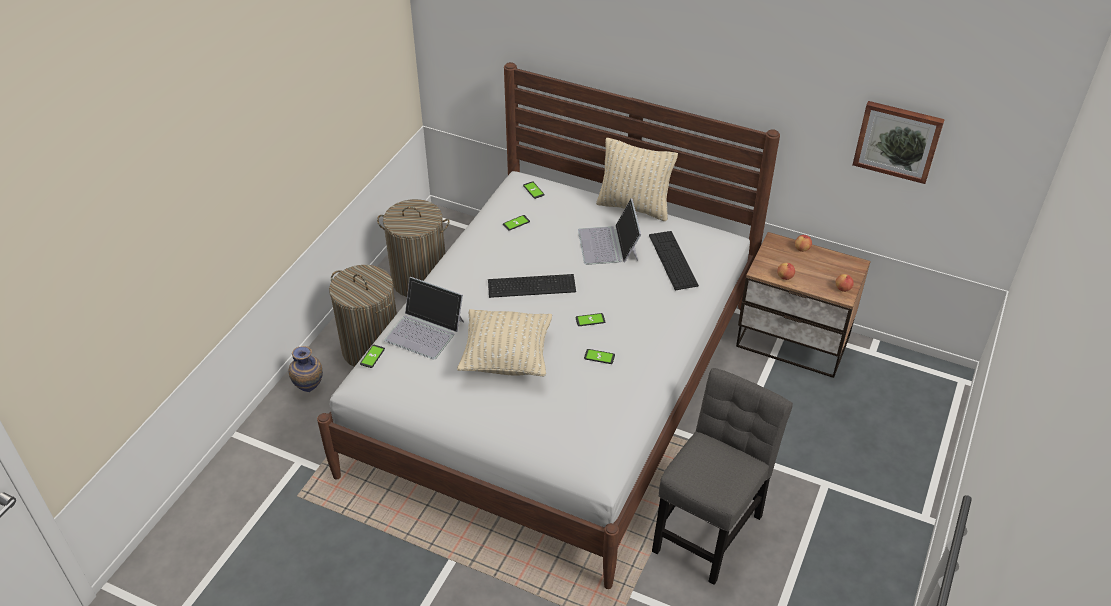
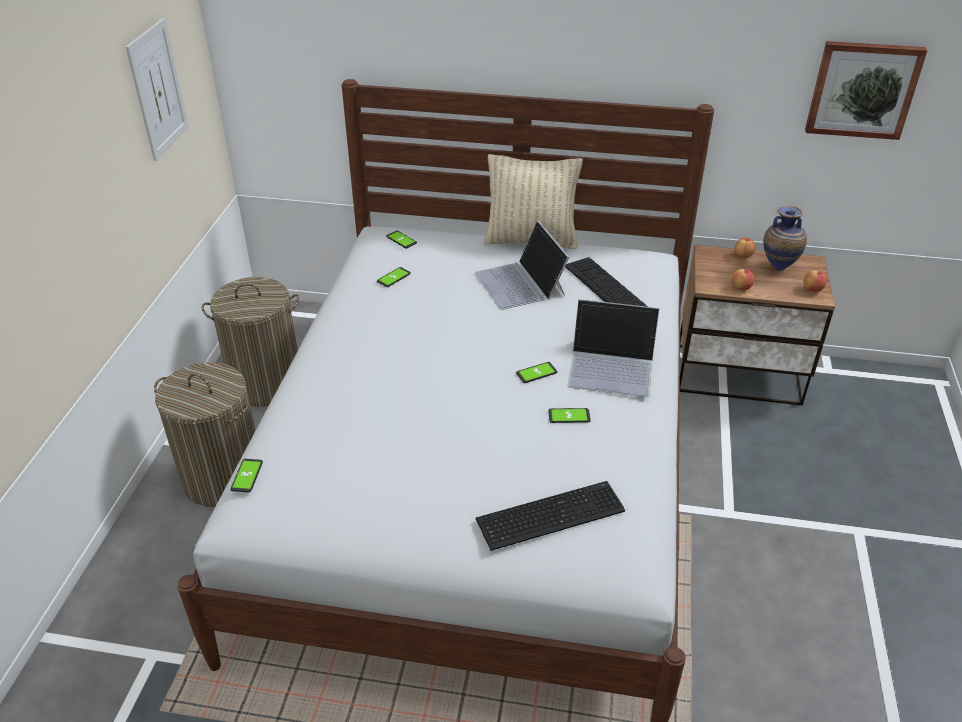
camera: 15 degrees left, 5 degrees down
(310, 388) = (147, 547): vase -> vase (778, 267)
(365, 61) = (158, 89): none -> picture
(425, 330) = (315, 426): laptop -> laptop (611, 366)
(506, 358) = (444, 441): beige pillow -> none
(530, 285) = (440, 344): keyboard -> keyboard (547, 513)
(709, 527) = (749, 620): grey chair -> none

